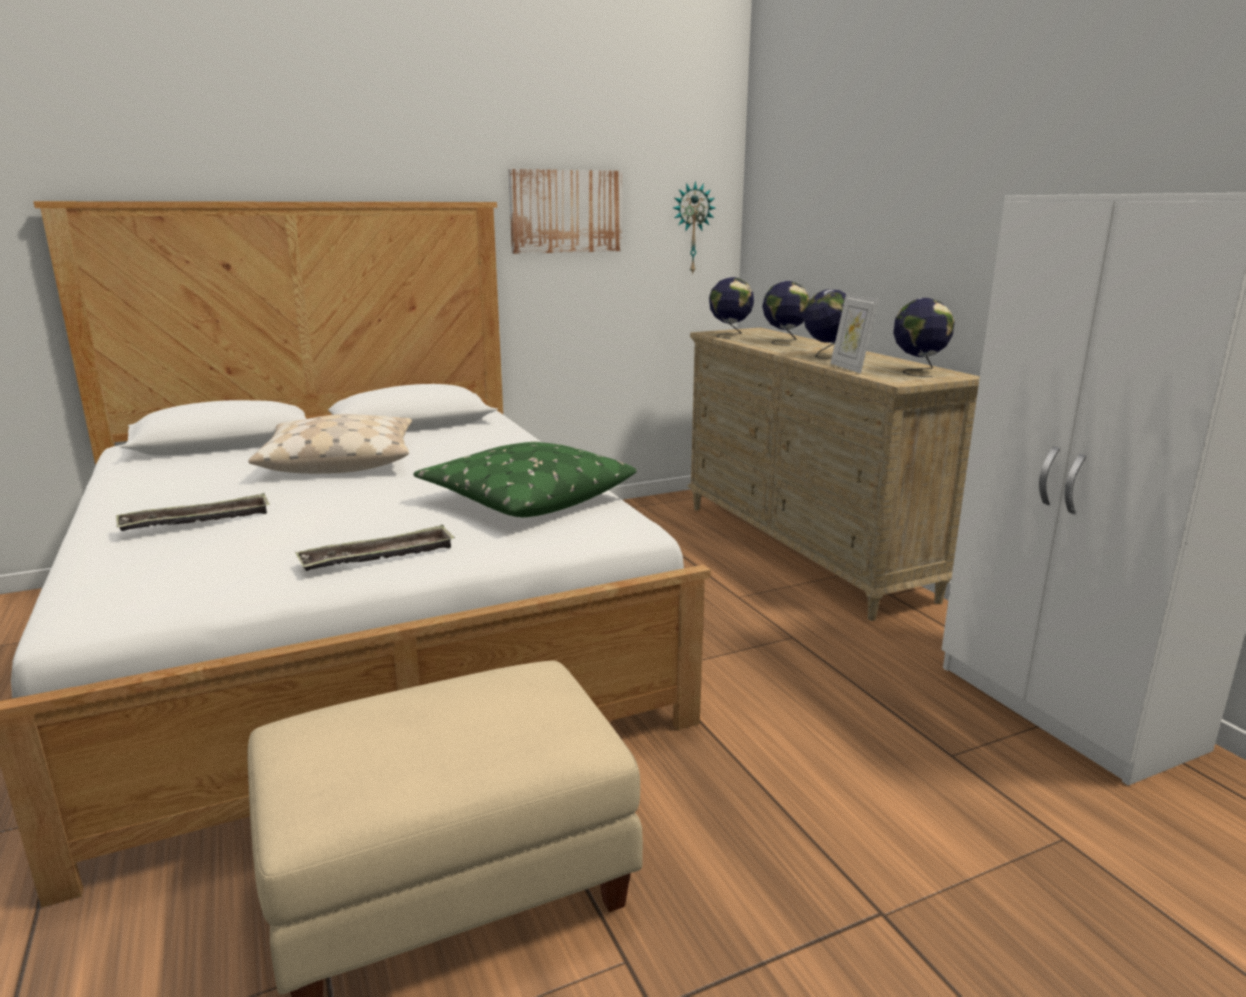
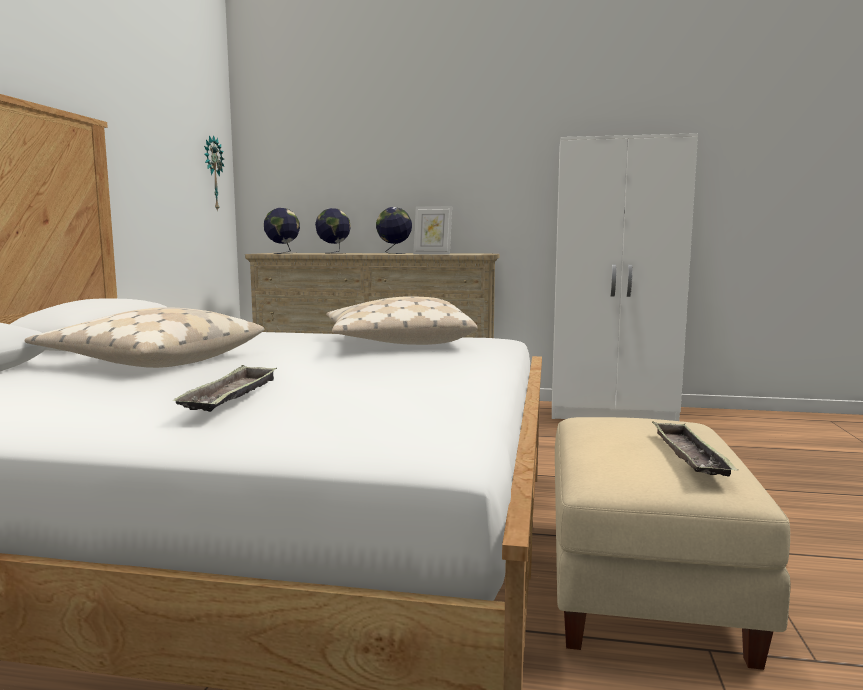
camera: 55 degrees left, 10 degrees down
(378, 557) = (454, 371): tray -> tray (689, 455)
(525, 498) = (395, 343): green pillow -> beige pillow
(566, 211) = (143, 143): picture -> none
(918, 372) = (466, 253): globe -> none

